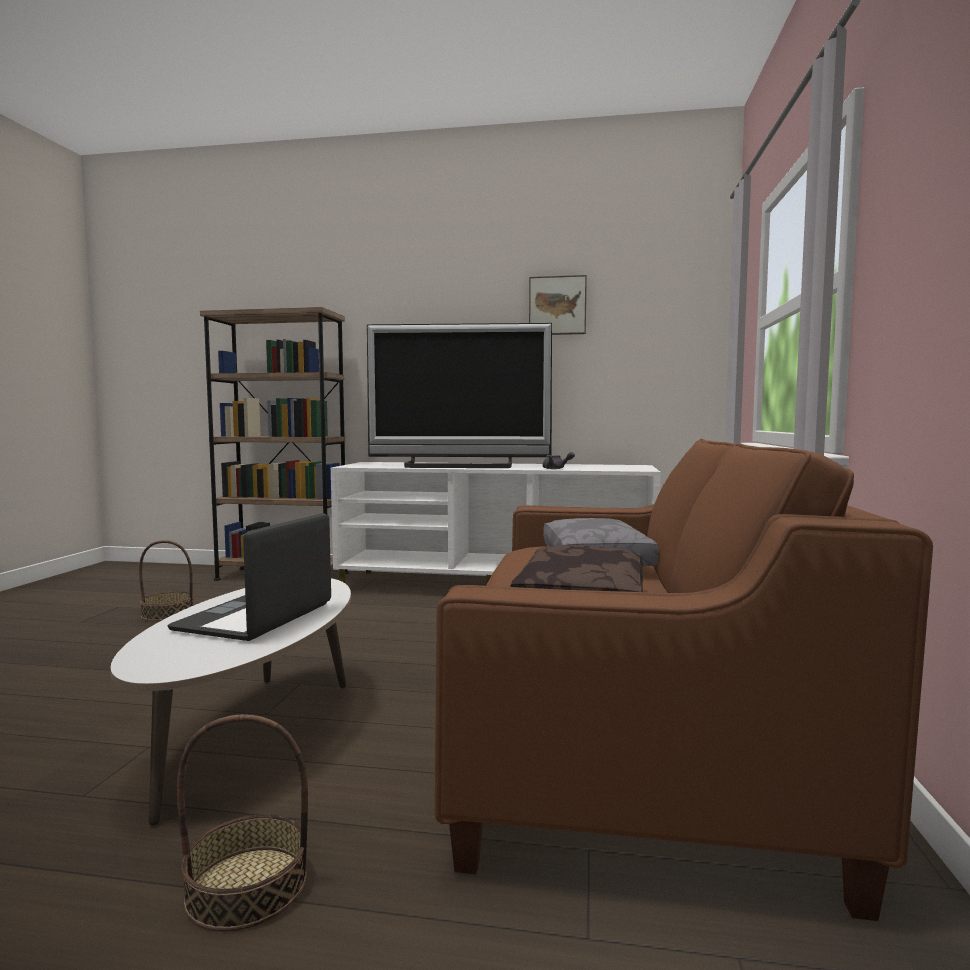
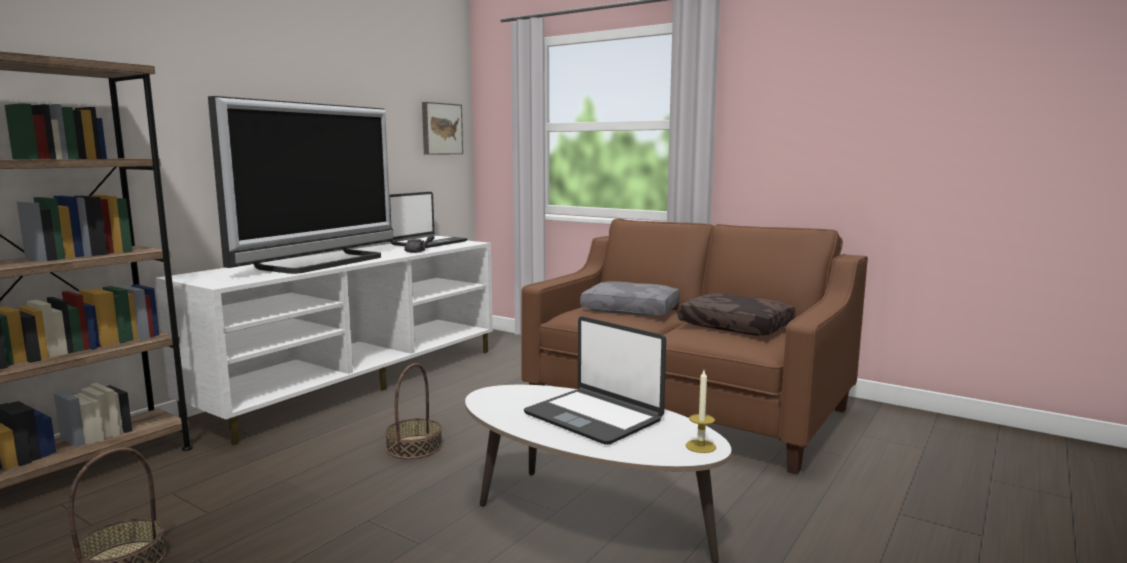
camera: 65 degrees left, 5 degrees up
(168, 667) = (700, 446): none -> candle
(247, 886) = (795, 530): basket -> basket (414, 447)
(557, 306) = (356, 86): picture -> picture (440, 129)
(609, 466) = (428, 243): none -> laptop

